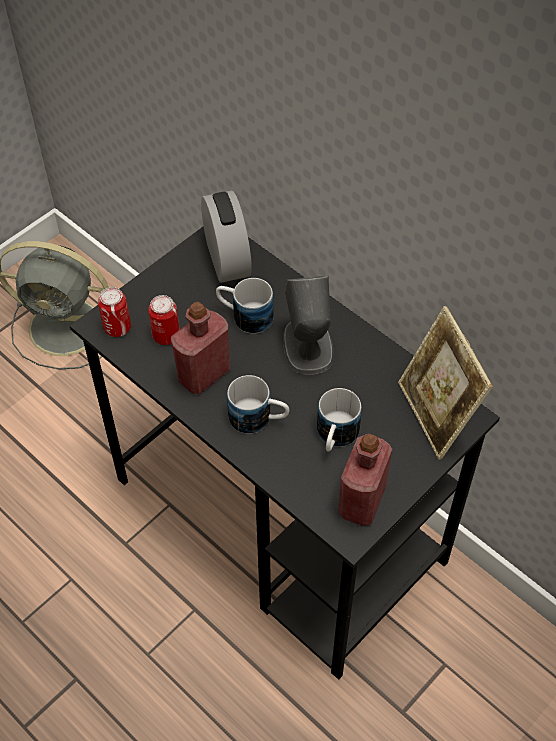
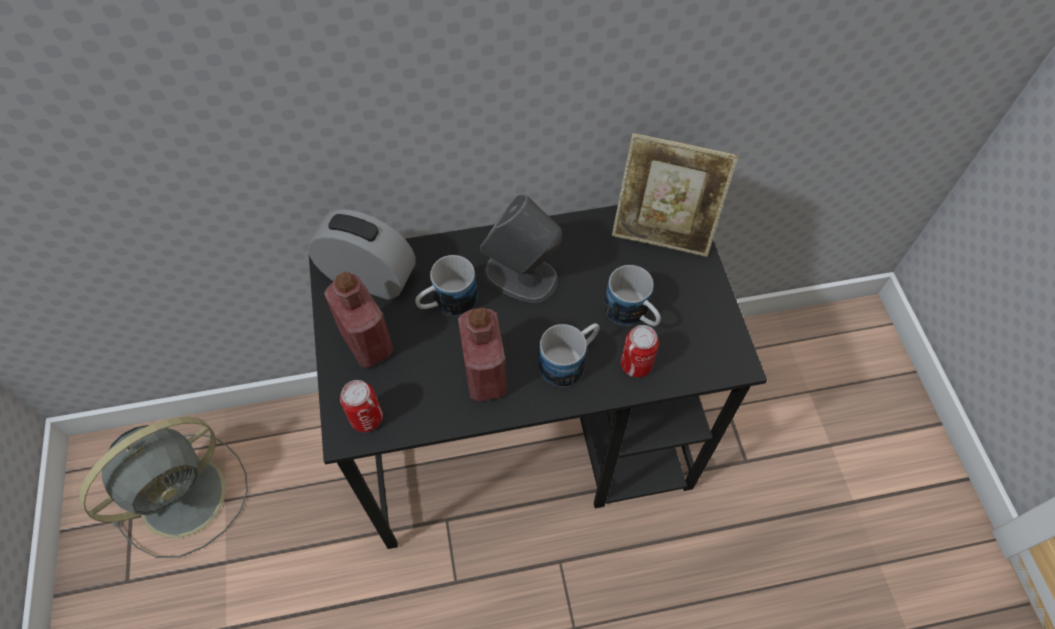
camera: 55 degrees left, 5 degrees up
(166, 335) = (413, 380): can -> can (636, 364)
(362, 501) = (709, 335): red bottle -> red bottle (367, 342)

